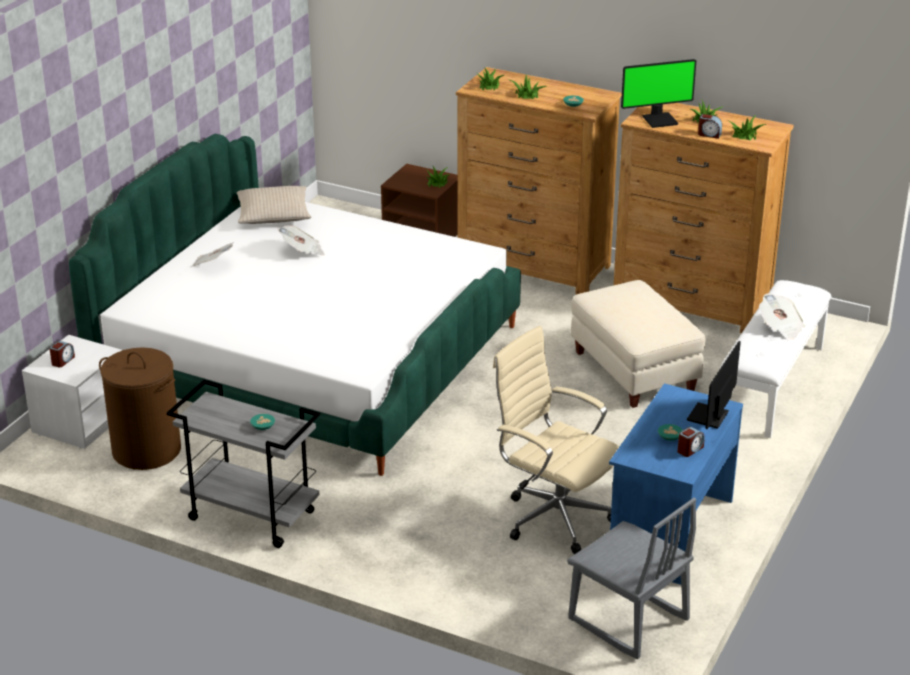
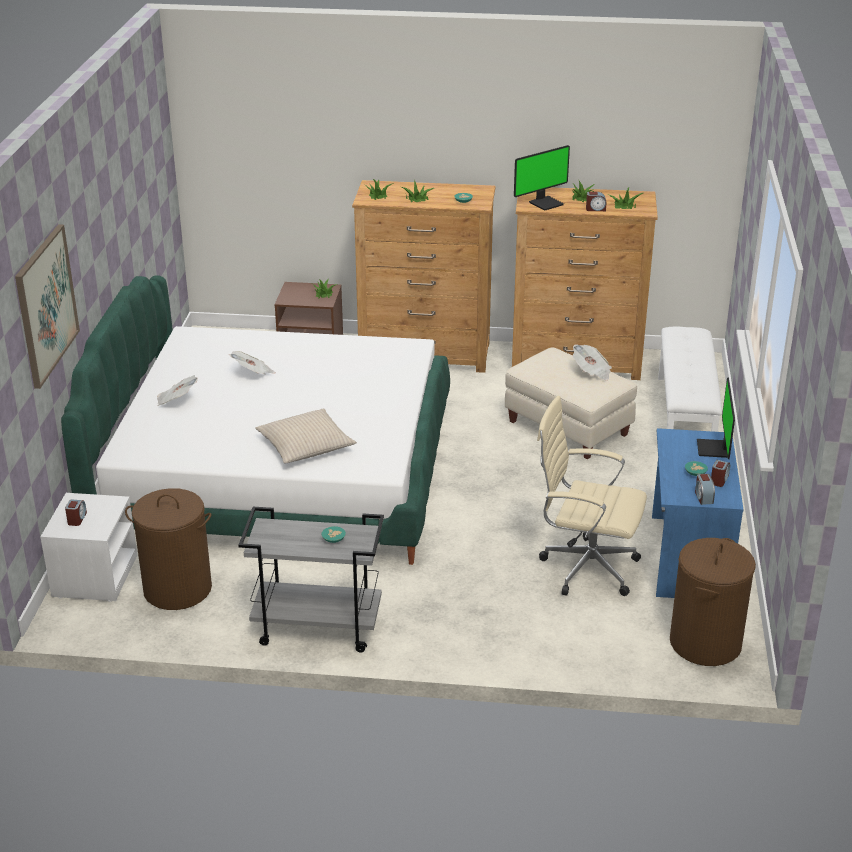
camera: 20 degrees left, 0 degrees up
(65, 147) = (46, 305): none -> picture
(273, 214) = (202, 345): beige pillow -> beige pillow (305, 445)
(627, 621) = (705, 643): grey chair -> brown laundry basket
(659, 463) = (703, 497): none -> alarm clock
(781, 327) = (695, 365): newspaper -> newspaper (592, 372)

